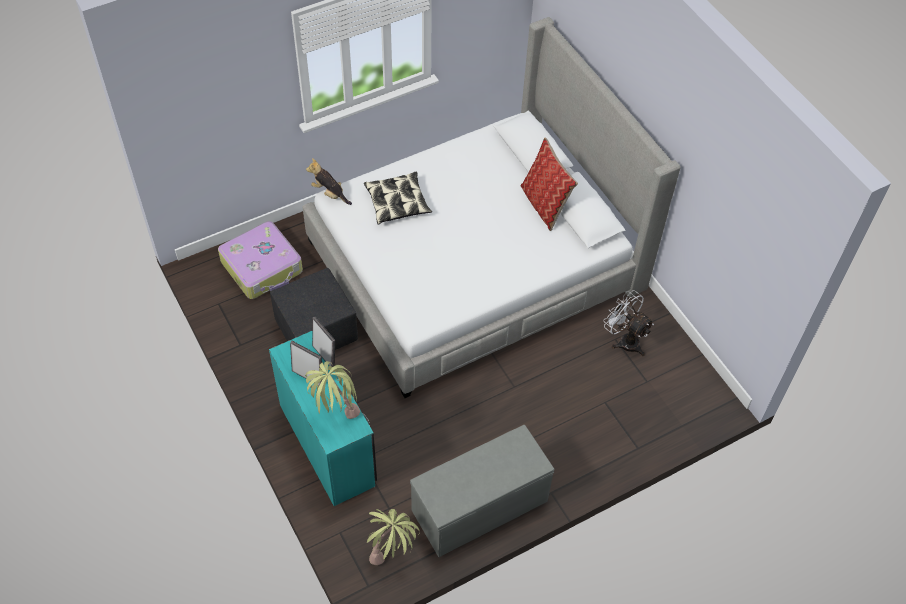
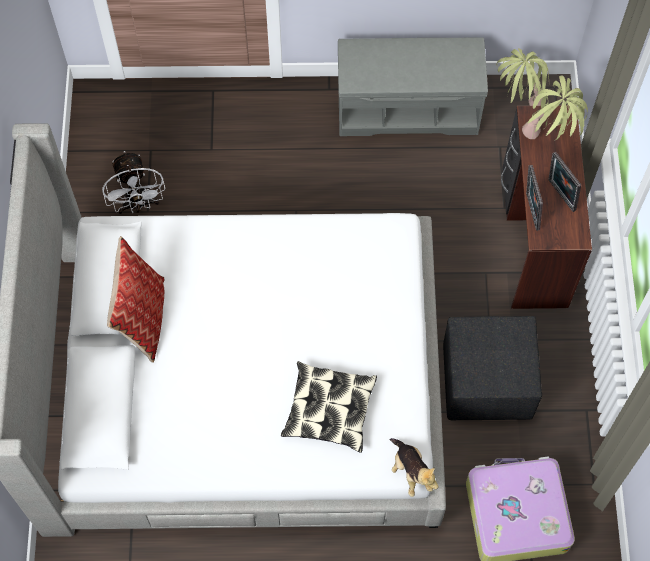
camera: 150 degrees left, 10 degrees up
(328, 444) = (532, 240): turquoise desk -> brown desk

